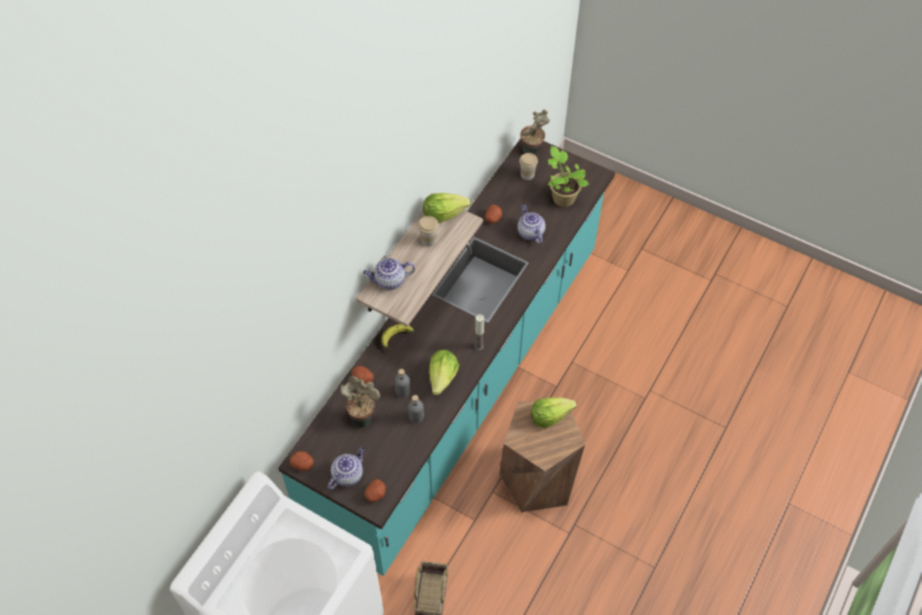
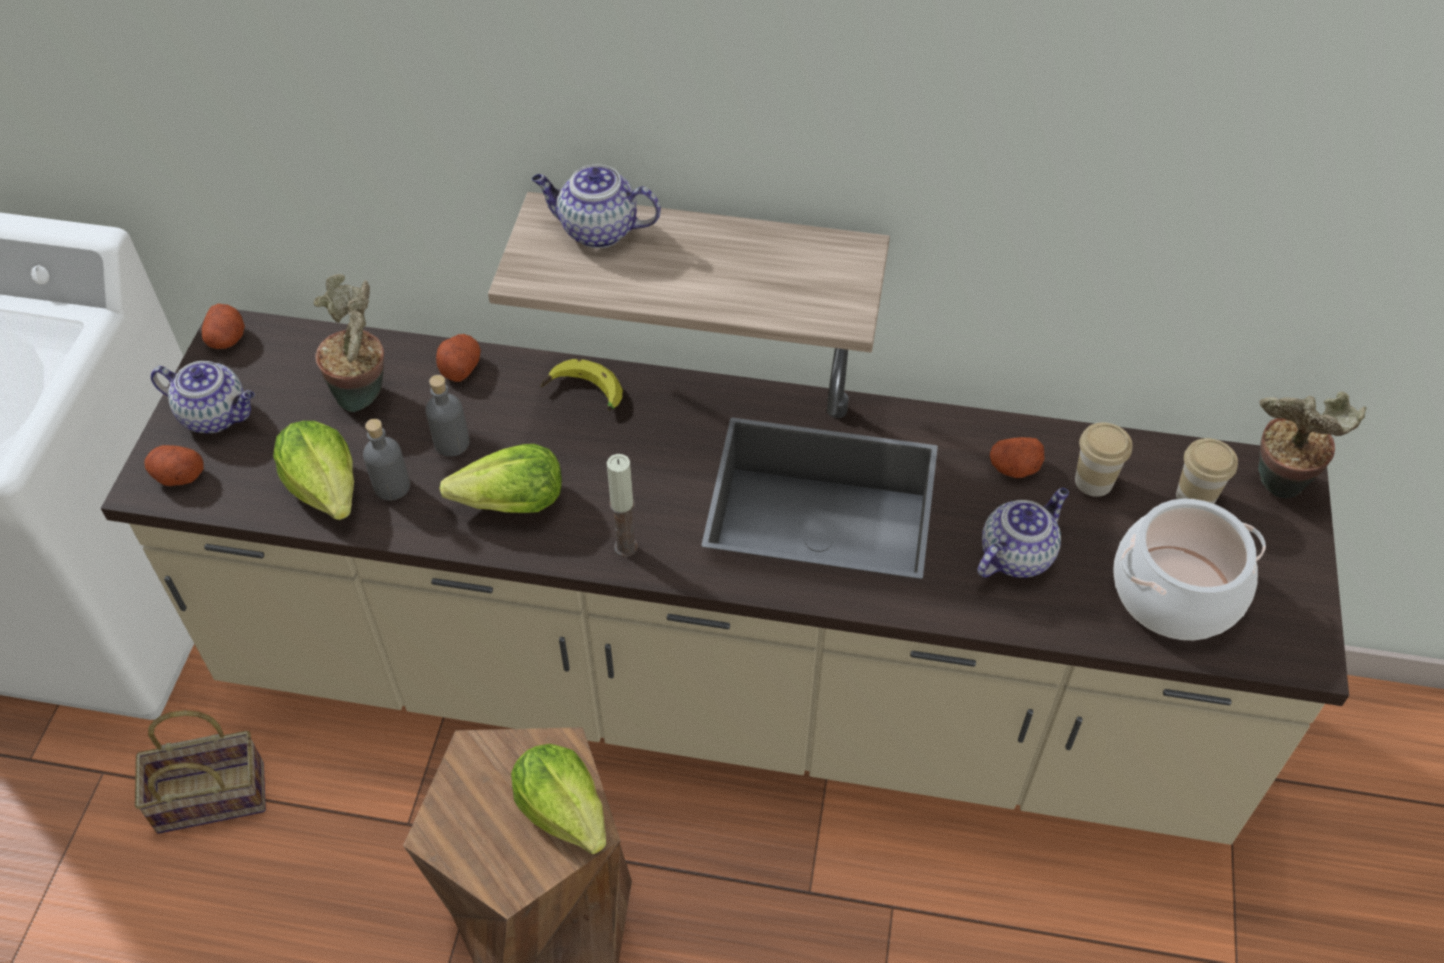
camera: 70 degrees right, 5 degrees down
(389, 281) = (597, 230): teapot -> teapot turned 45 degrees counterclockwise
(428, 240) = (750, 262): cup -> cup (1093, 481)
(444, 213) = (844, 267): lettuce -> lettuce (326, 488)
(460, 387) = (722, 691): turquoise counter -> beige counter
(562, 197) = (1175, 593): potted plant -> cooking pot

